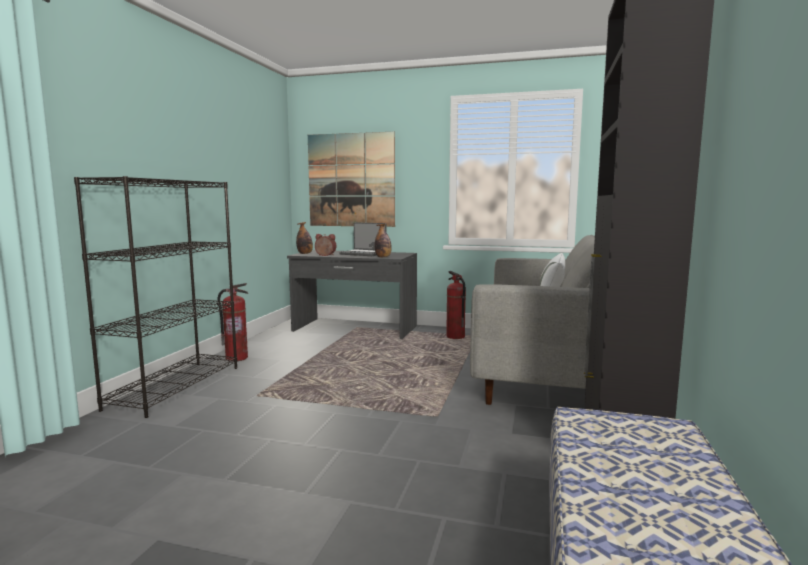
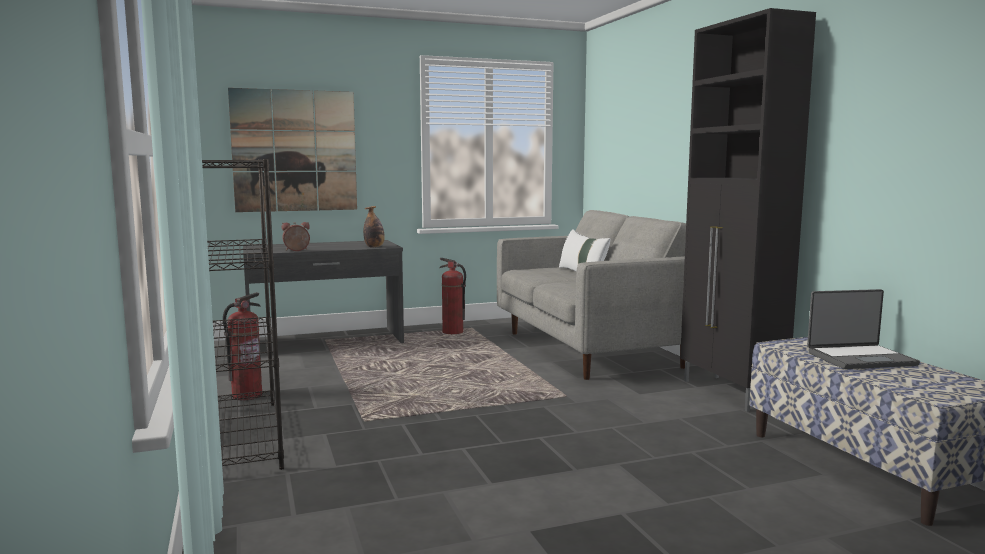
camera: 35 degrees left, 0 degrees up
(305, 253) = (258, 250): bottle -> none
(363, 254) = (334, 245): laptop -> laptop (860, 358)

